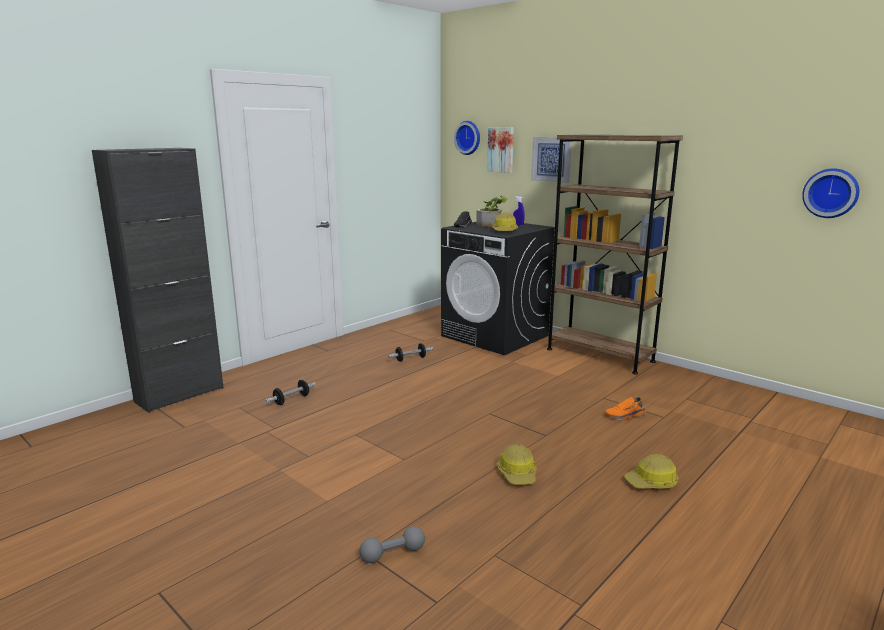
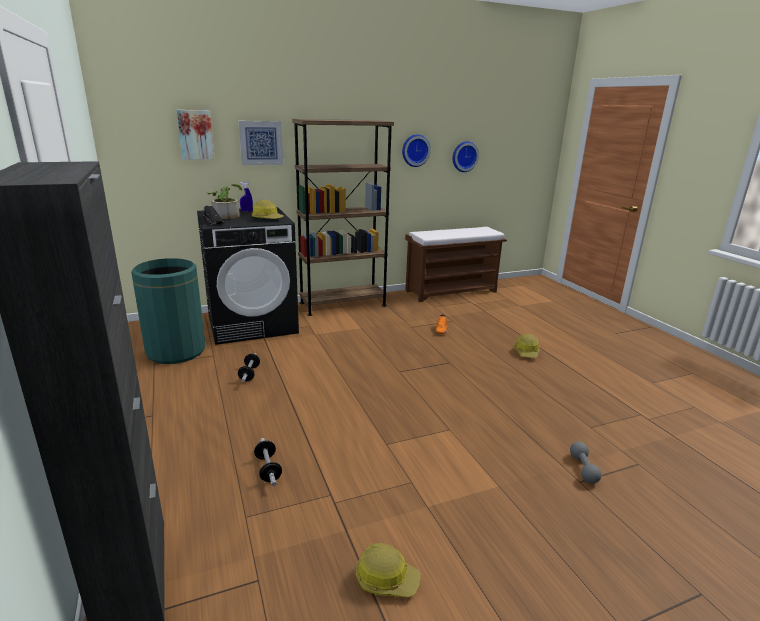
camera: 65 degrees left, 5 degrees up
(415, 329) = (176, 351): none -> green trash can
(469, 137) = (144, 121): wall clock -> wall clock (415, 150)
(518, 474) = (497, 389): hard hat -> hard hat (386, 578)
(764, 399) = (451, 291): none -> brown bench

